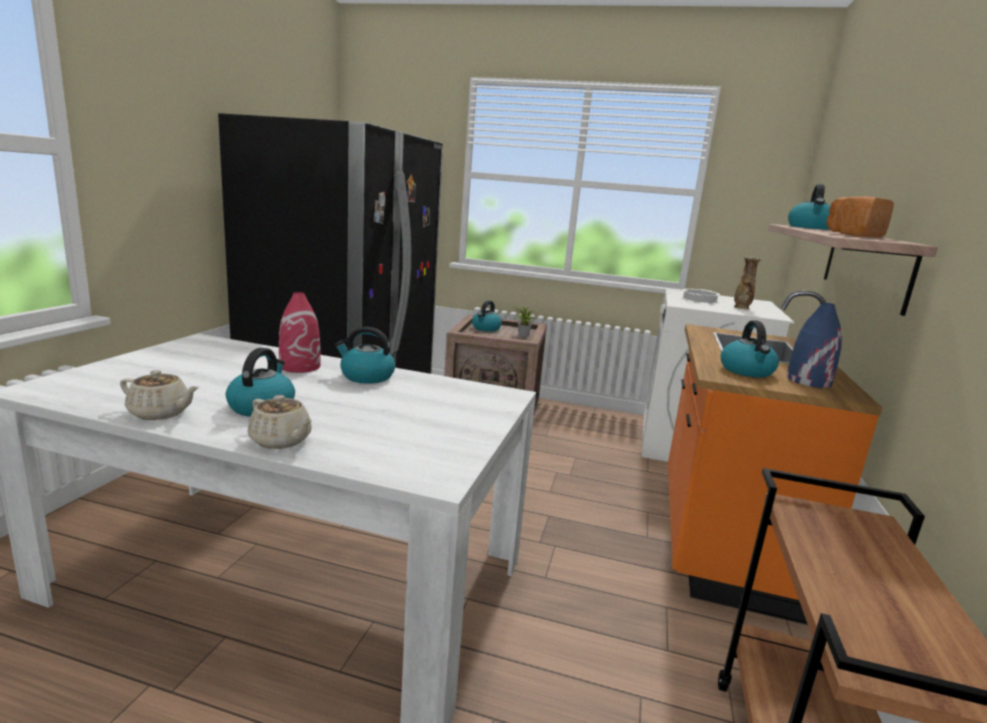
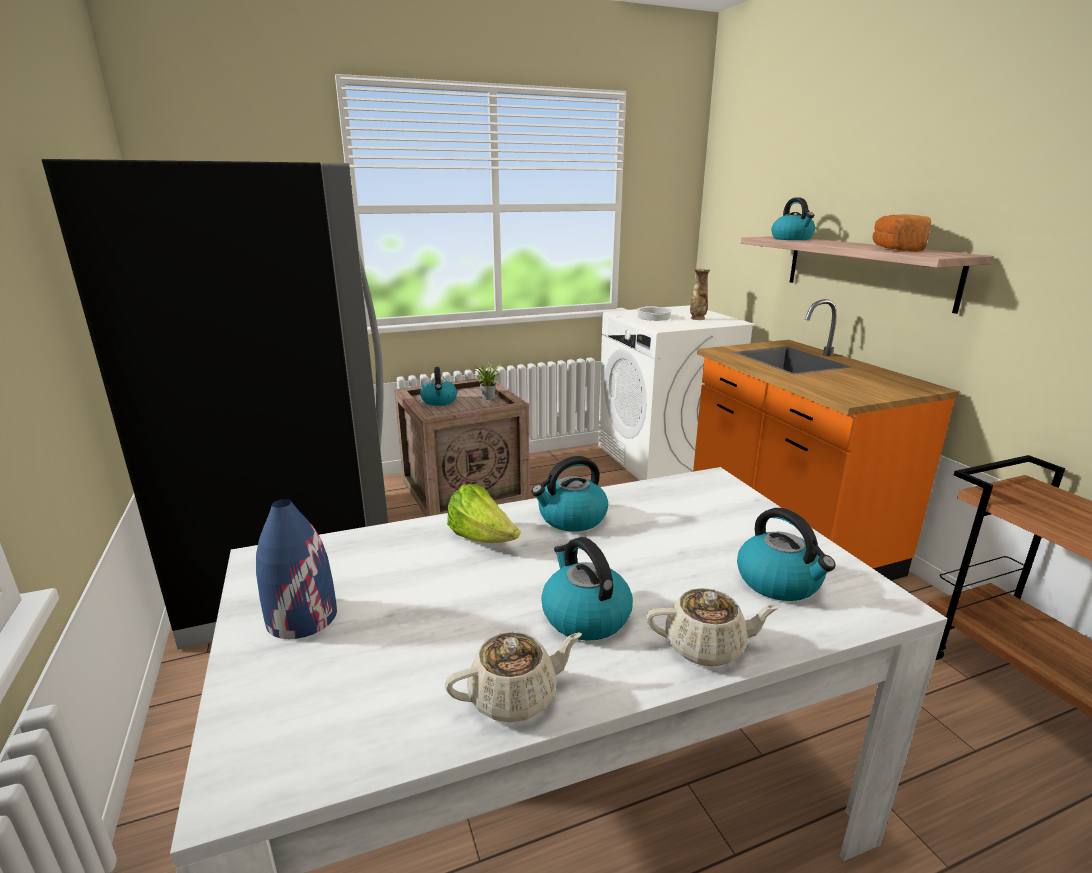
camera: 35 degrees left, 5 degrees up
(300, 366) = (482, 538): red vase -> lettuce
(747, 371) = (845, 386): kettle -> kettle (779, 582)
(808, 381) = (885, 382): blue vase -> blue vase (301, 617)

